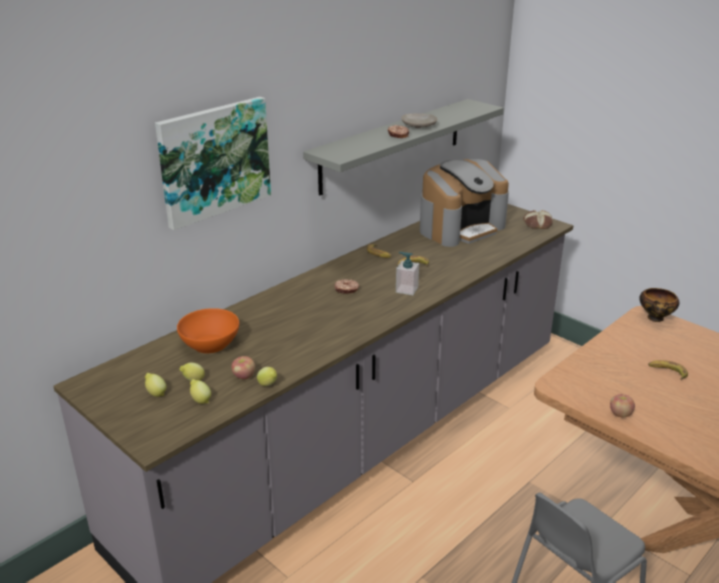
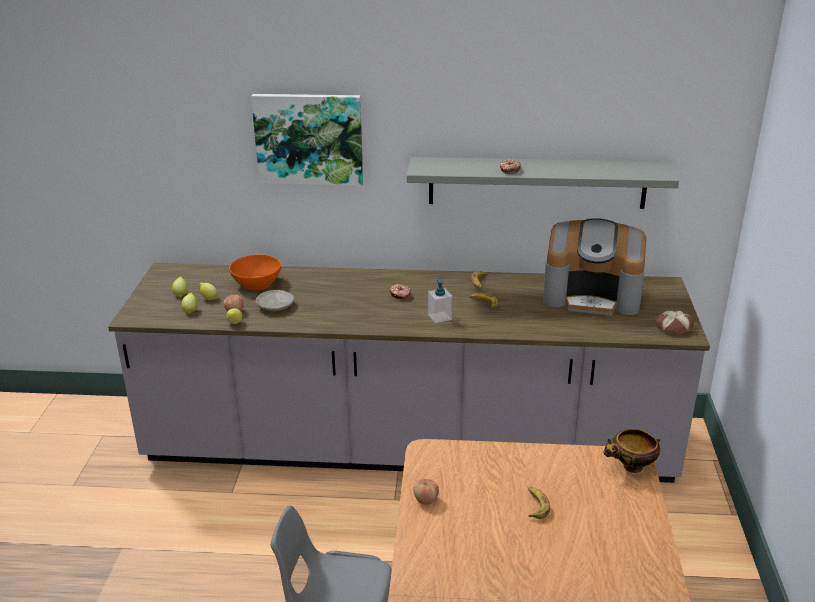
camera: 50 degrees right, 0 degrees up
(419, 125) = (550, 169): beige plate -> beige plate (275, 306)

